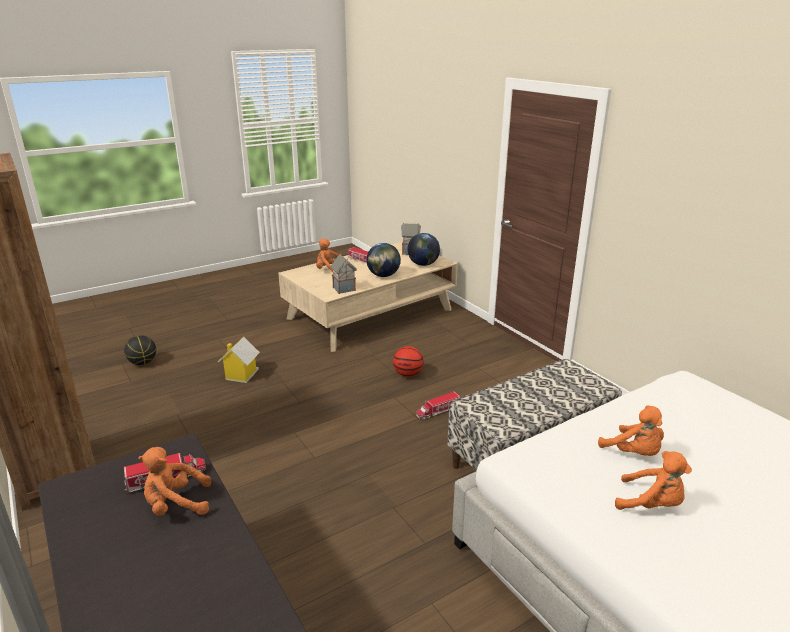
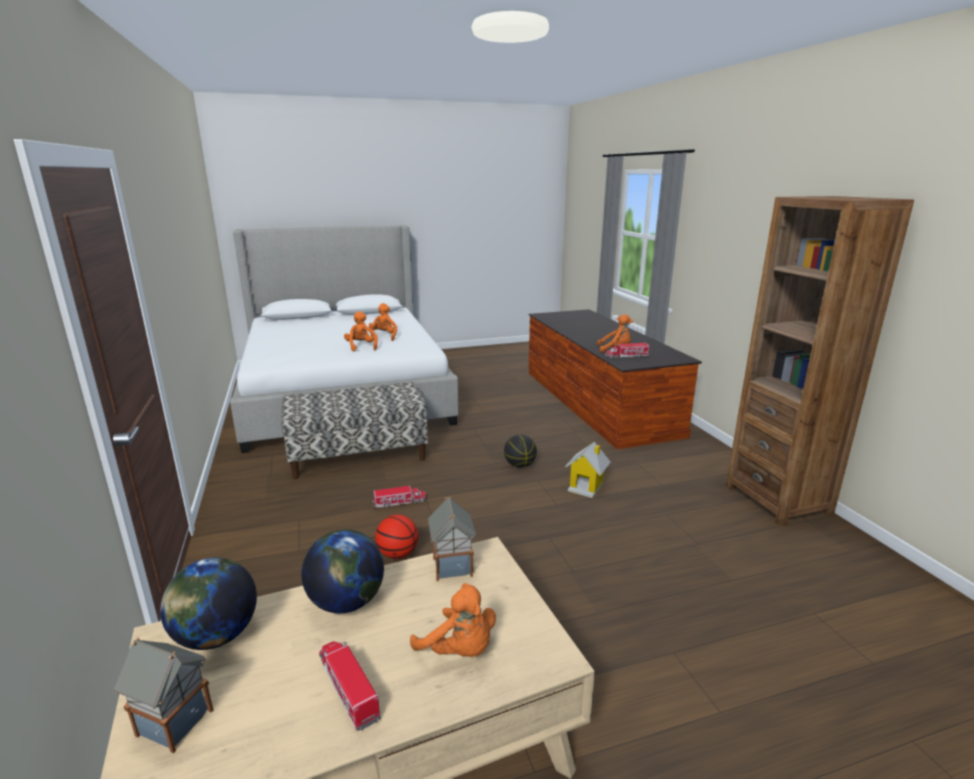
camera: 165 degrees left, 5 degrees down
(142, 363) = (832, 657): basketball -> basketball (520, 465)
(241, 375) = (637, 594): toy house -> toy house (586, 486)
(651, 504) = (383, 337): orange plush toy -> orange plush toy turned 45 degrees clockwise

